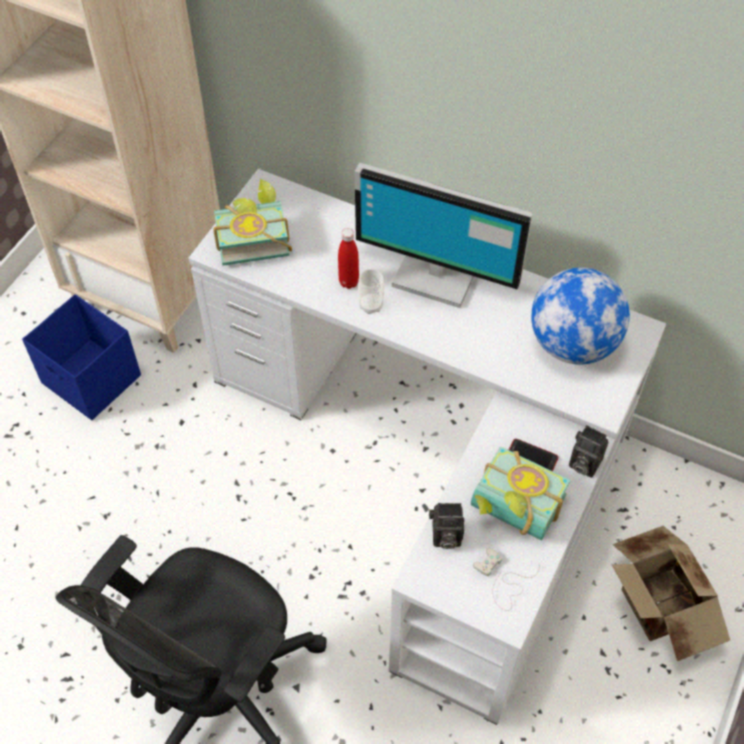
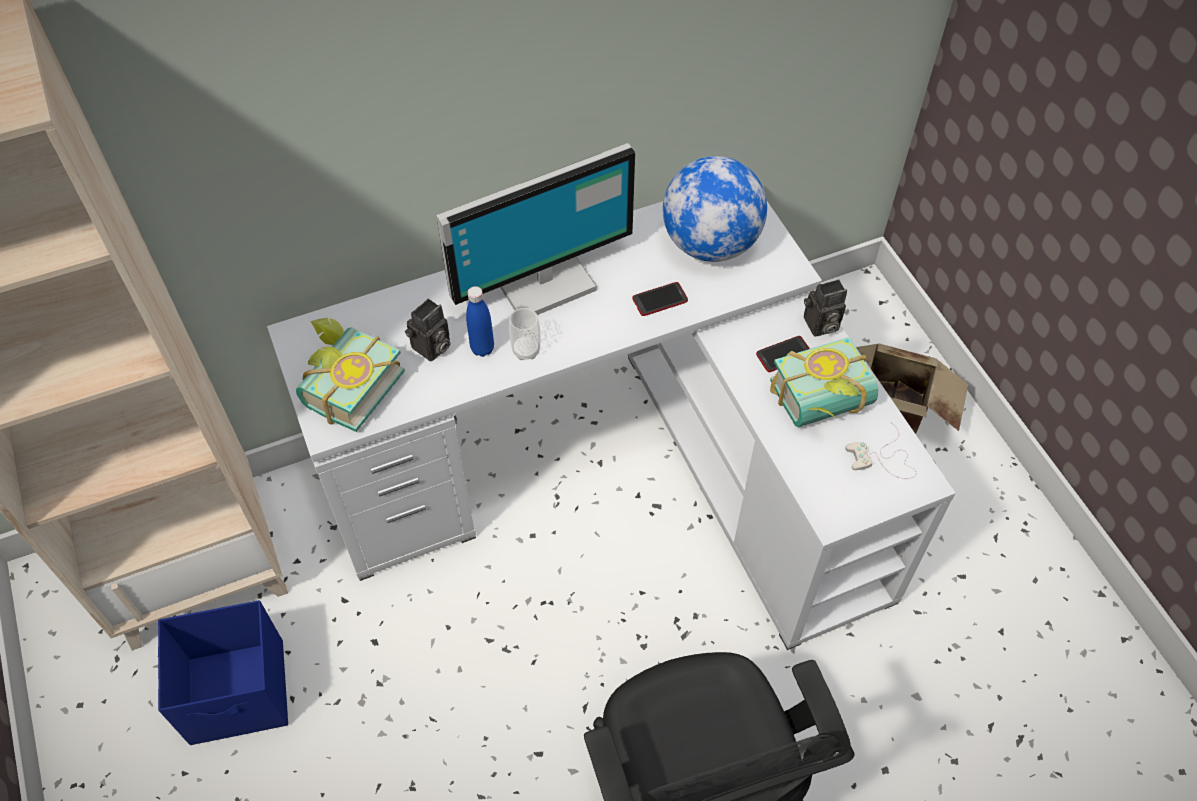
camera: 50 degrees left, 0 degrees up
(348, 282) = (482, 348): red bottle -> blue bottle
(444, 537) = (806, 470): camera -> camera (431, 348)
(490, 348) = (660, 300): none -> phone

